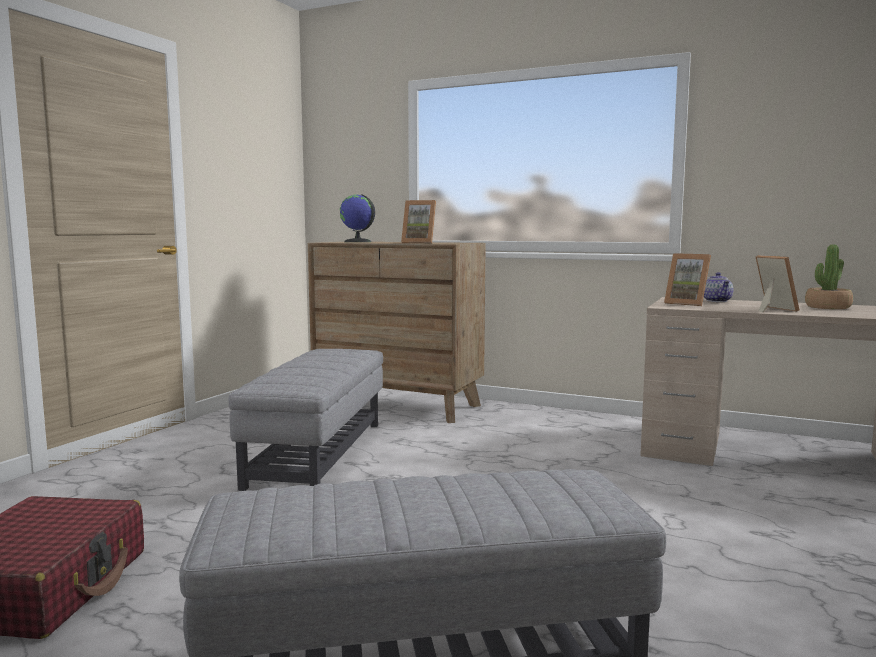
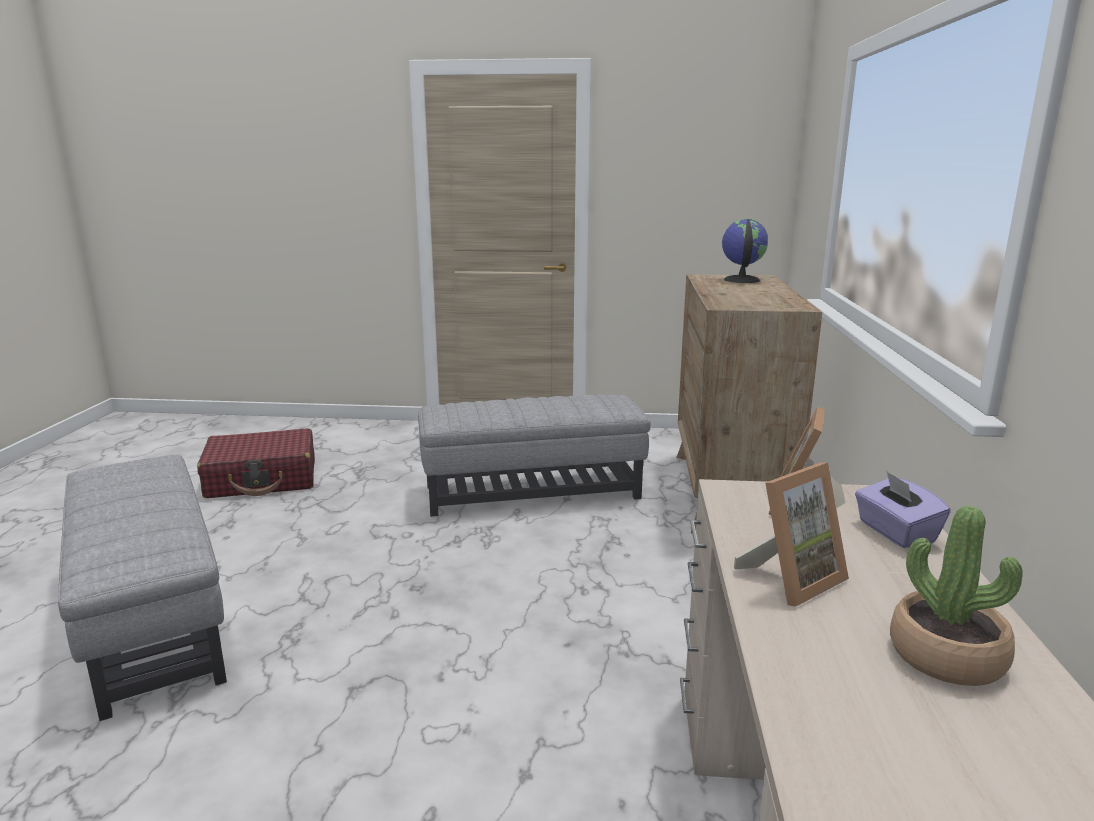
camera: 70 degrees right, 10 degrees up
(419, 243) = (732, 297): picture frame -> none
(717, 301) = (895, 532): teapot -> purple tissue box

